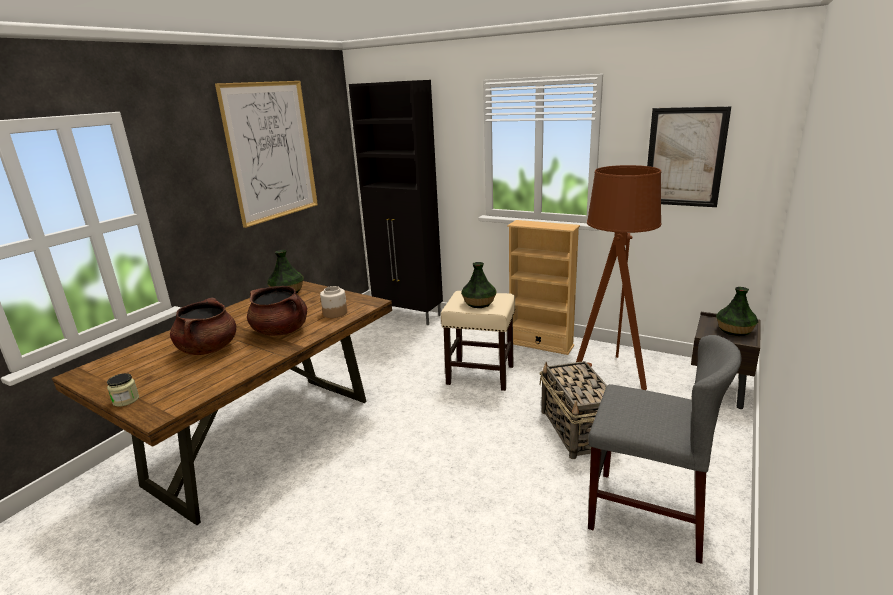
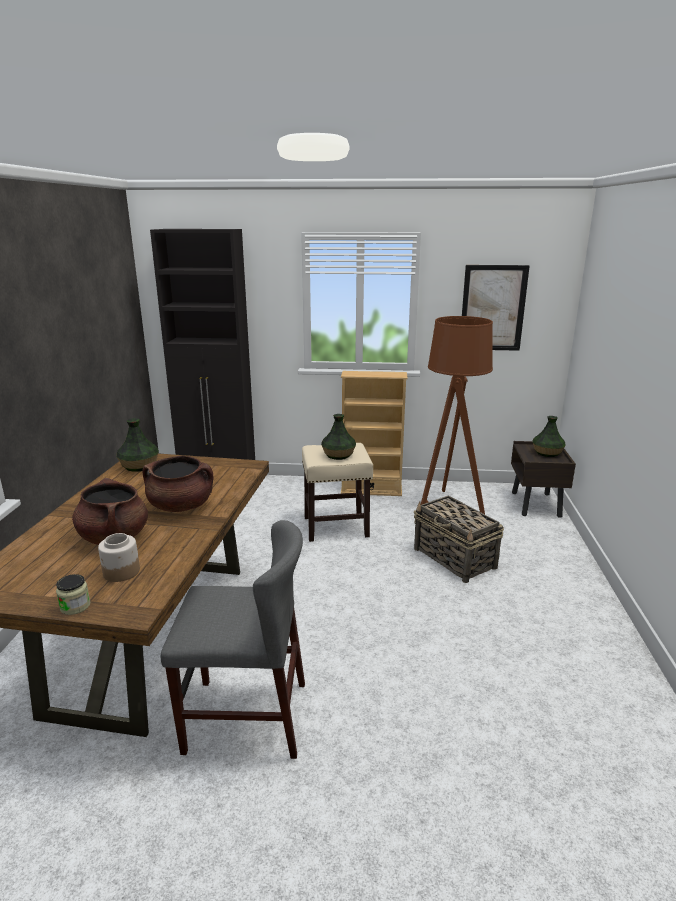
camera: 25 degrees left, 0 degrees up
(271, 151) = (78, 306): picture -> none
(335, 313) = (222, 480): jar -> jar (121, 572)
(647, 513) = (548, 610): grey chair -> grey chair (246, 717)

